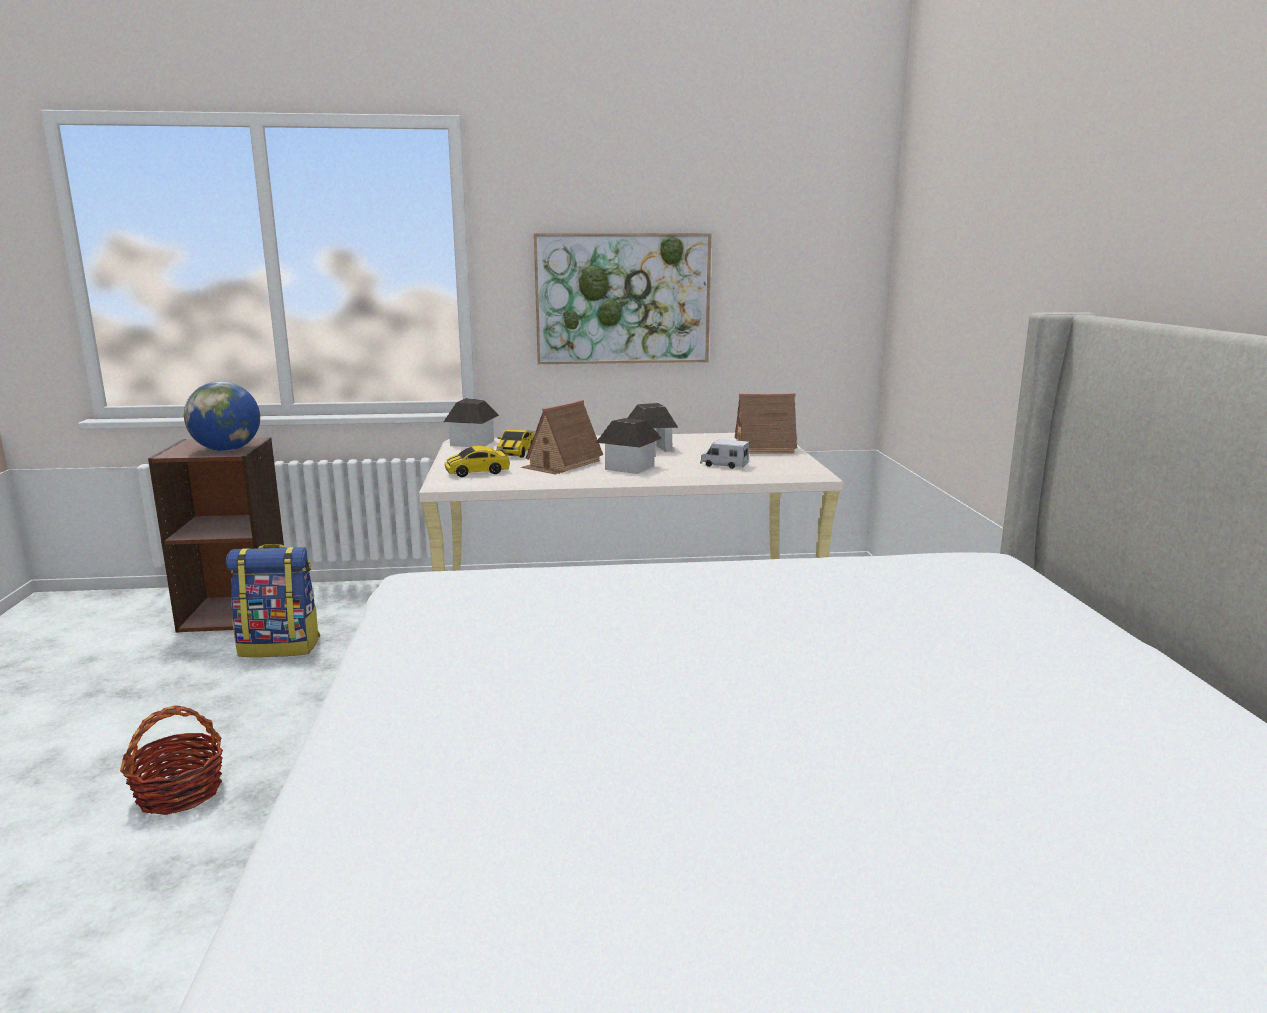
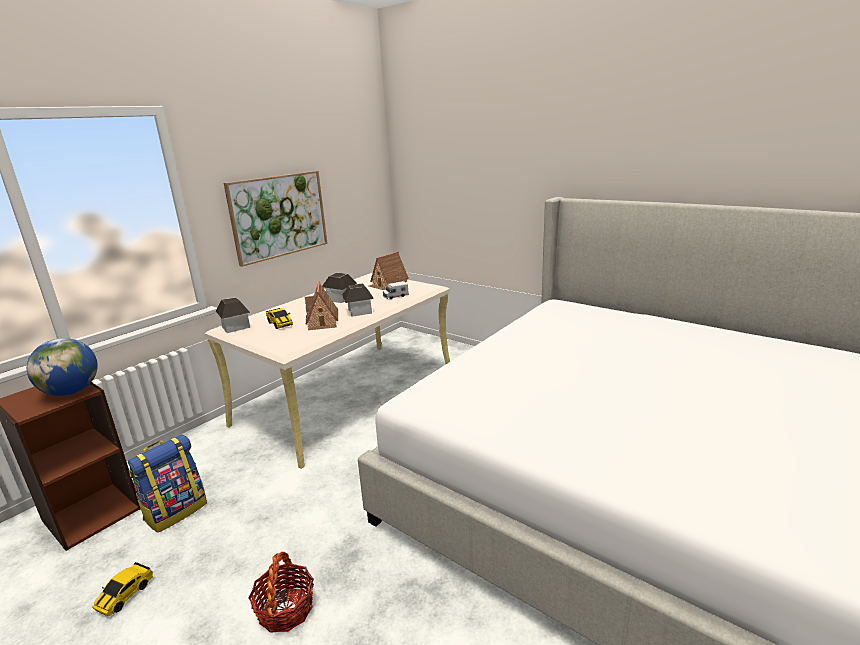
camera: 45 degrees left, 5 degrees up
(477, 472) = (292, 341): toy car -> toy car (125, 595)

